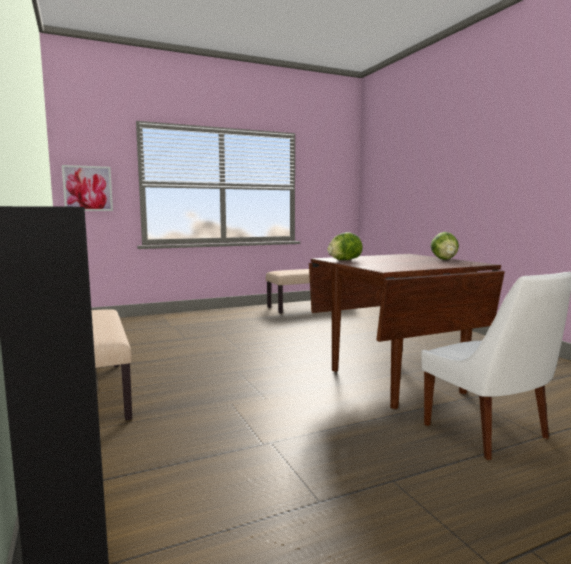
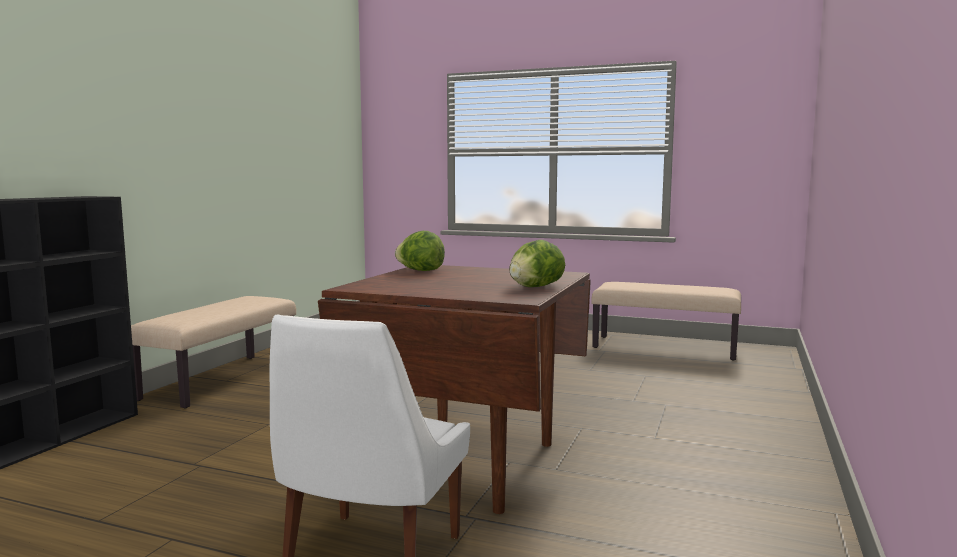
camera: 45 degrees right, 0 degrees up
(88, 188) = (394, 160): picture -> none

